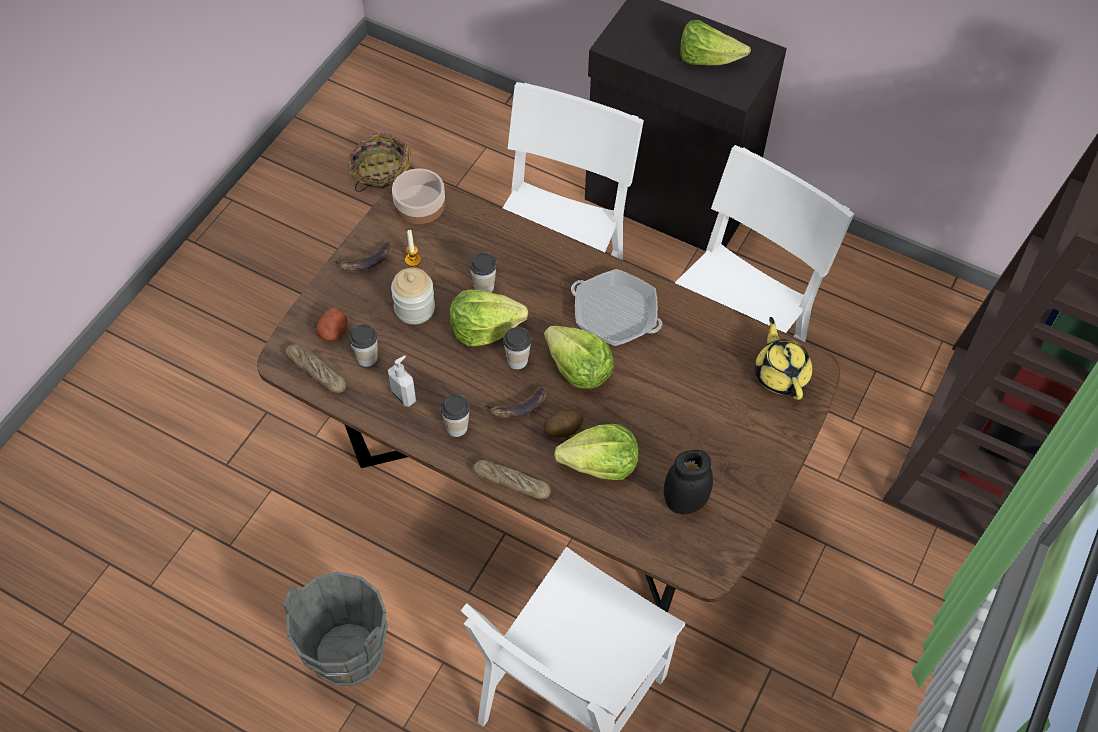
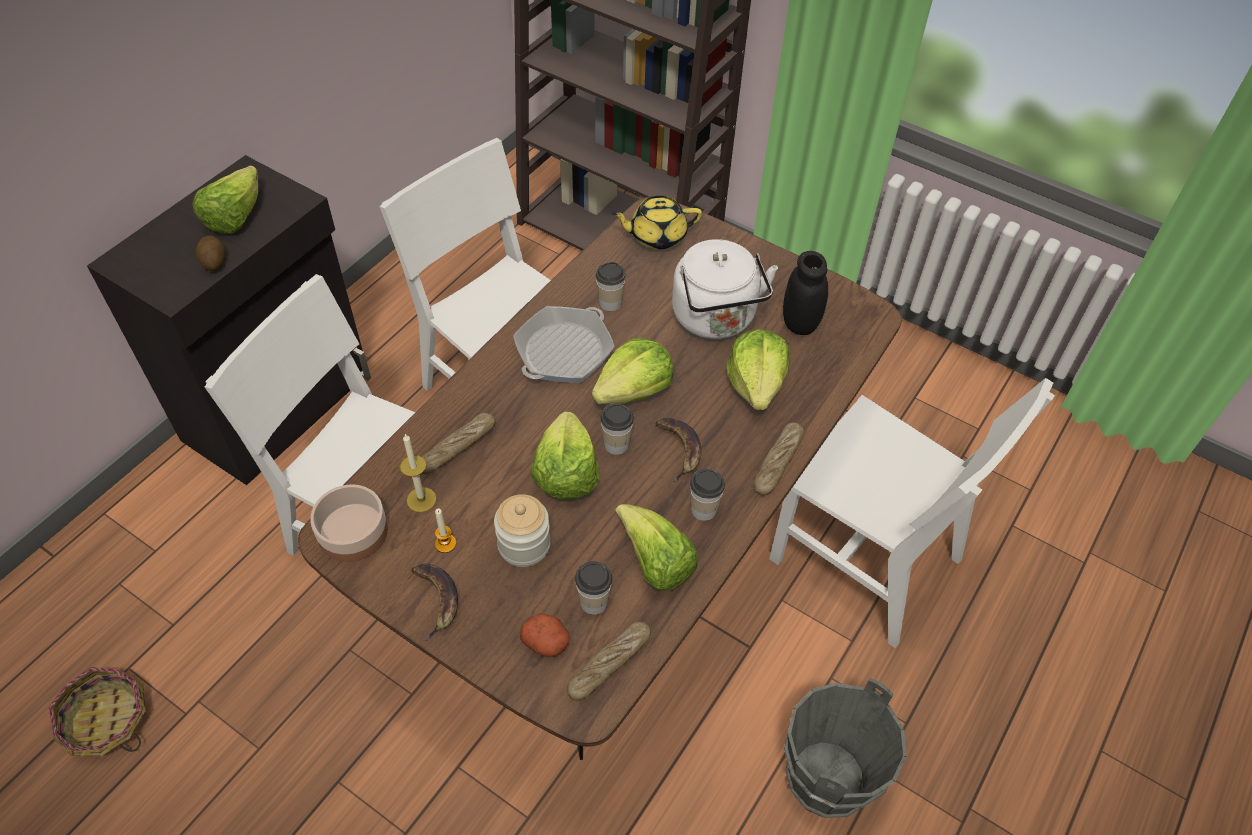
camera: 85 degrees left, 5 degrees down
(404, 396) = (655, 562): soap dispenser -> lettuce
(451, 239) = (421, 499): none -> candle
(484, 286) = (503, 469): cup -> cup (610, 303)
(502, 254) = (458, 448): none -> bread
(563, 429) = (711, 411): potato -> potato (214, 261)
(676, 429) = (716, 319): none -> white kettle

